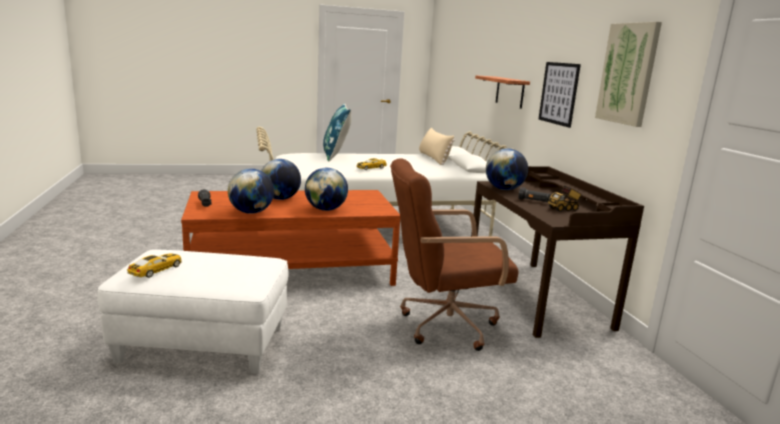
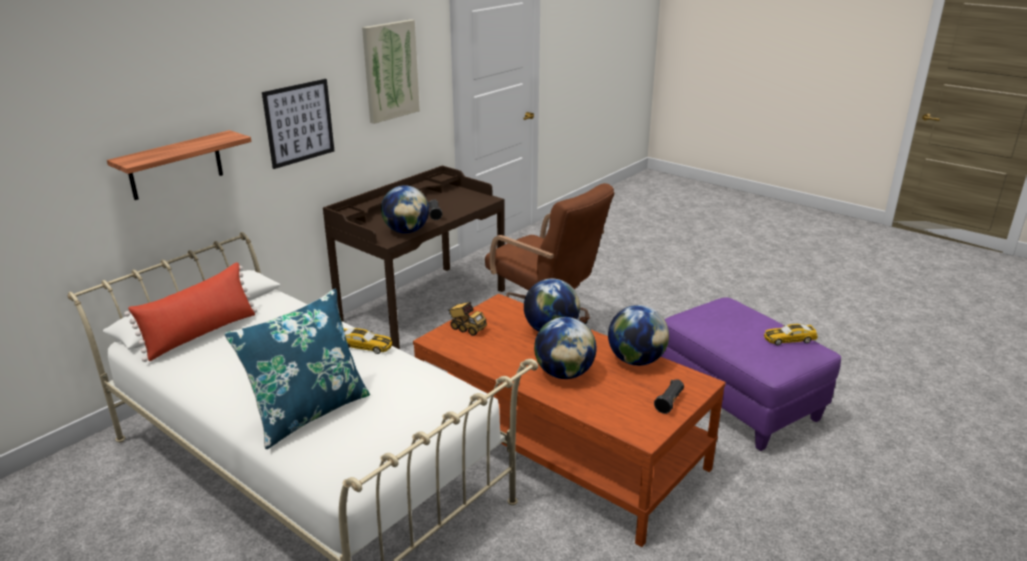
camera: 125 degrees left, 10 degrees up
(202, 345) = (739, 402): white ottoman -> purple ottoman
(433, 158) = (201, 334): beige pillow -> red pillow
(563, 209) = (442, 202): toy truck -> toy truck (467, 329)

